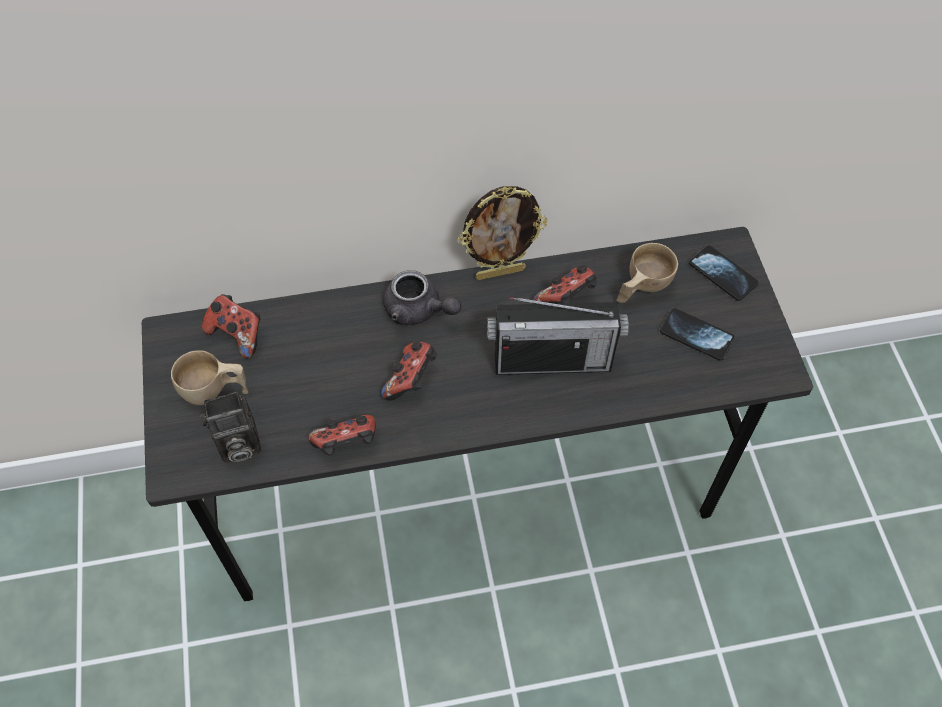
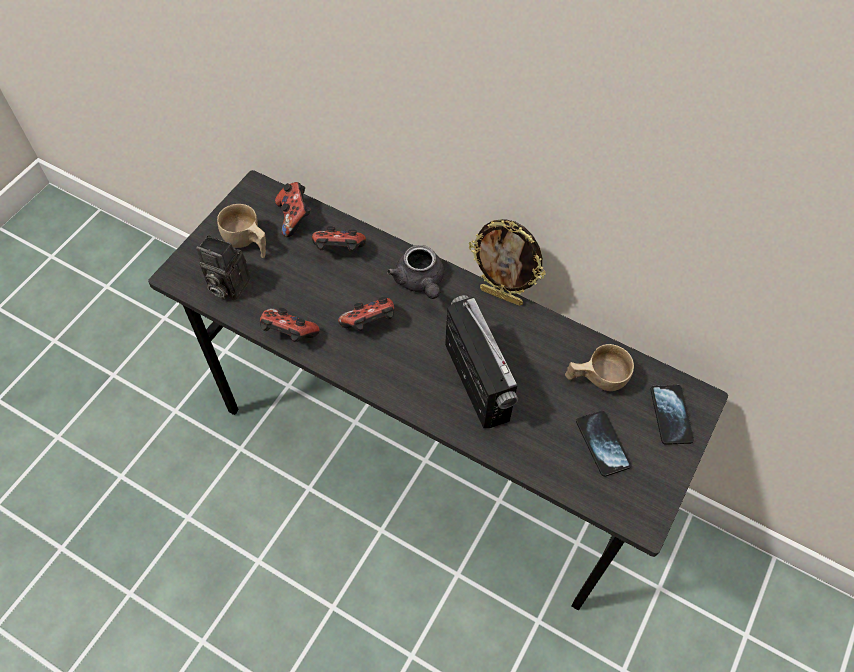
camera: 40 degrees right, 0 degrees up
(552, 360) = (476, 382): radio -> radio turned 150 degrees counterclockwise
(566, 299) = (530, 347): game controller -> game controller (339, 251)

